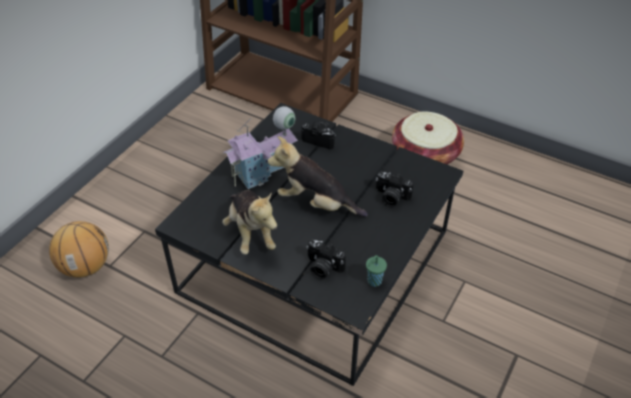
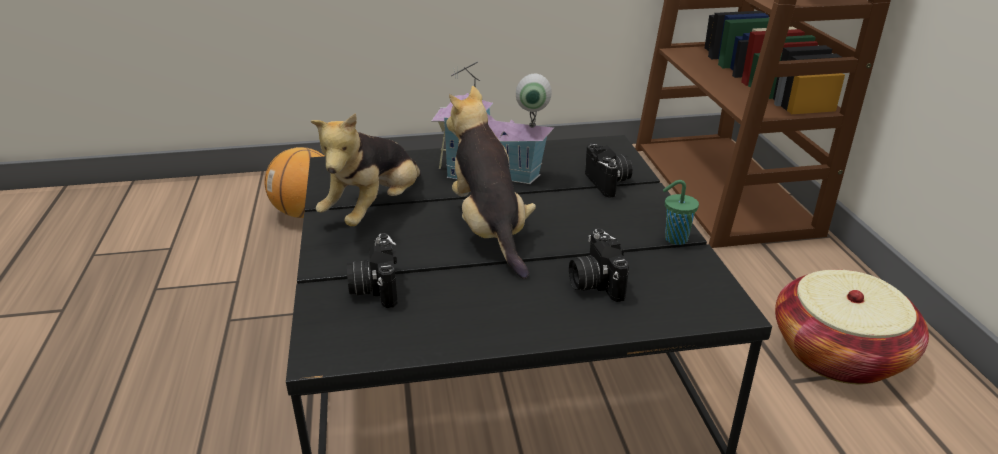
camera: 50 degrees right, 15 degrees down
(373, 281) = (398, 345): green cup -> green cup (674, 239)

